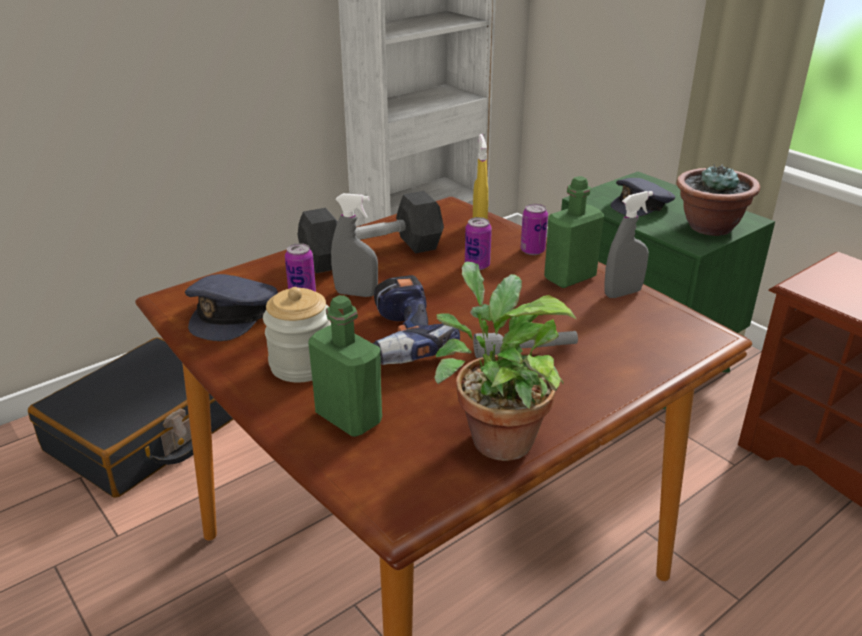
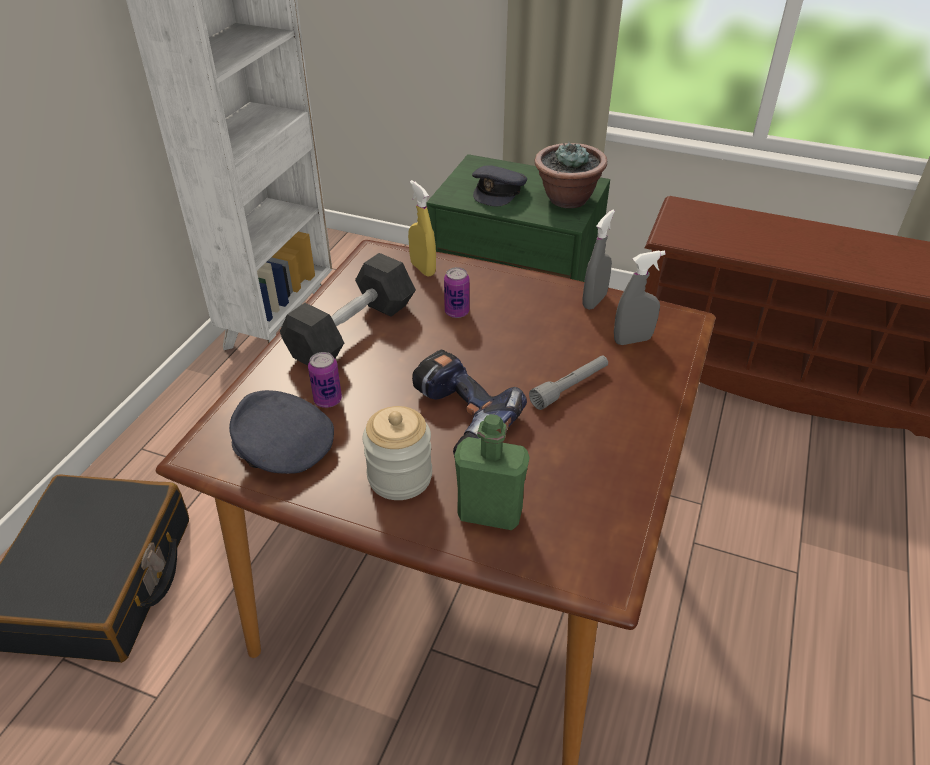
camera: 30 degrees left, 10 degrees up
(233, 314) = (281, 448): grey cap -> grey cap turned 135 degrees clockwise
(356, 294) = (377, 381): grey spray bottle -> grey spray bottle (632, 340)
(495, 437) = (616, 479): potted plant -> none
(532, 251) = (489, 280): can -> none
(569, 277) = (542, 299): green bottle -> none

